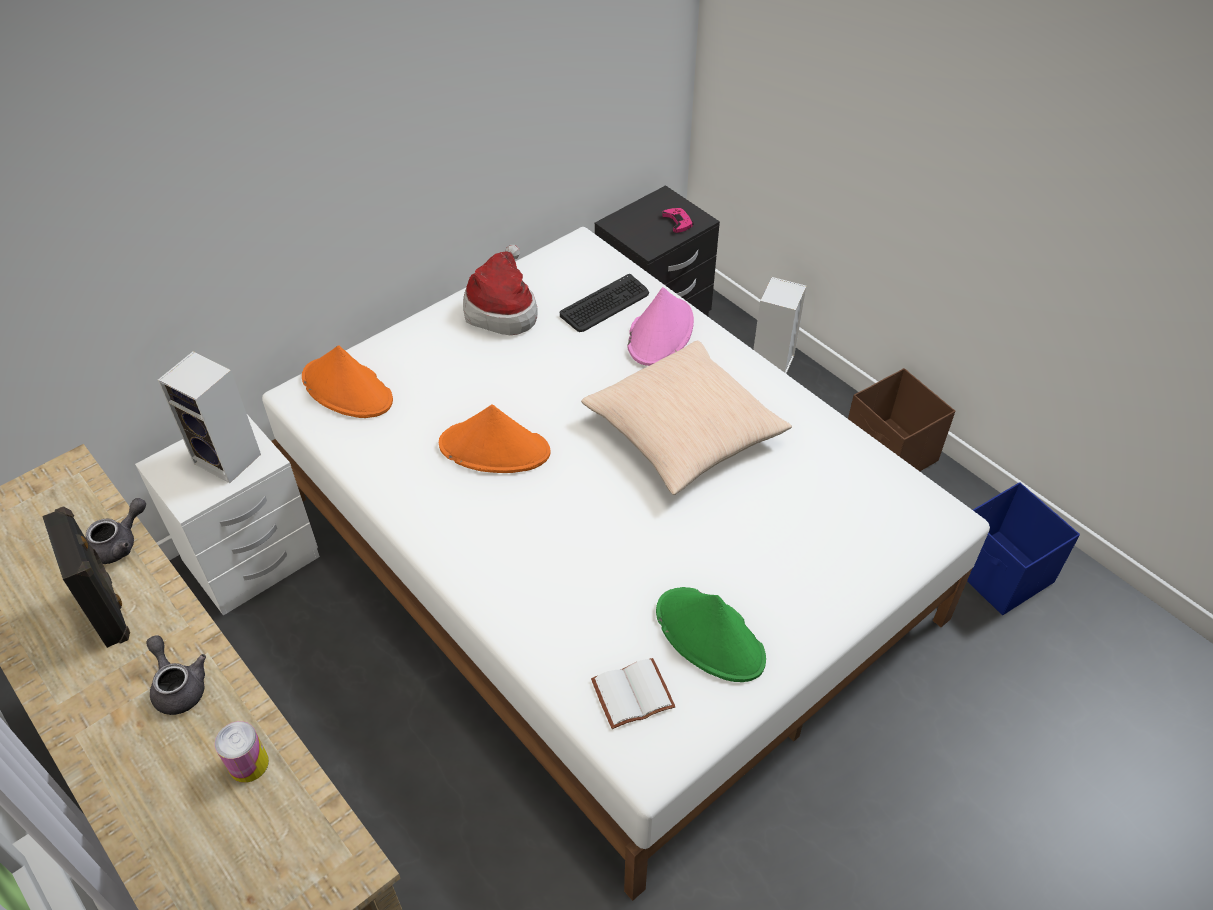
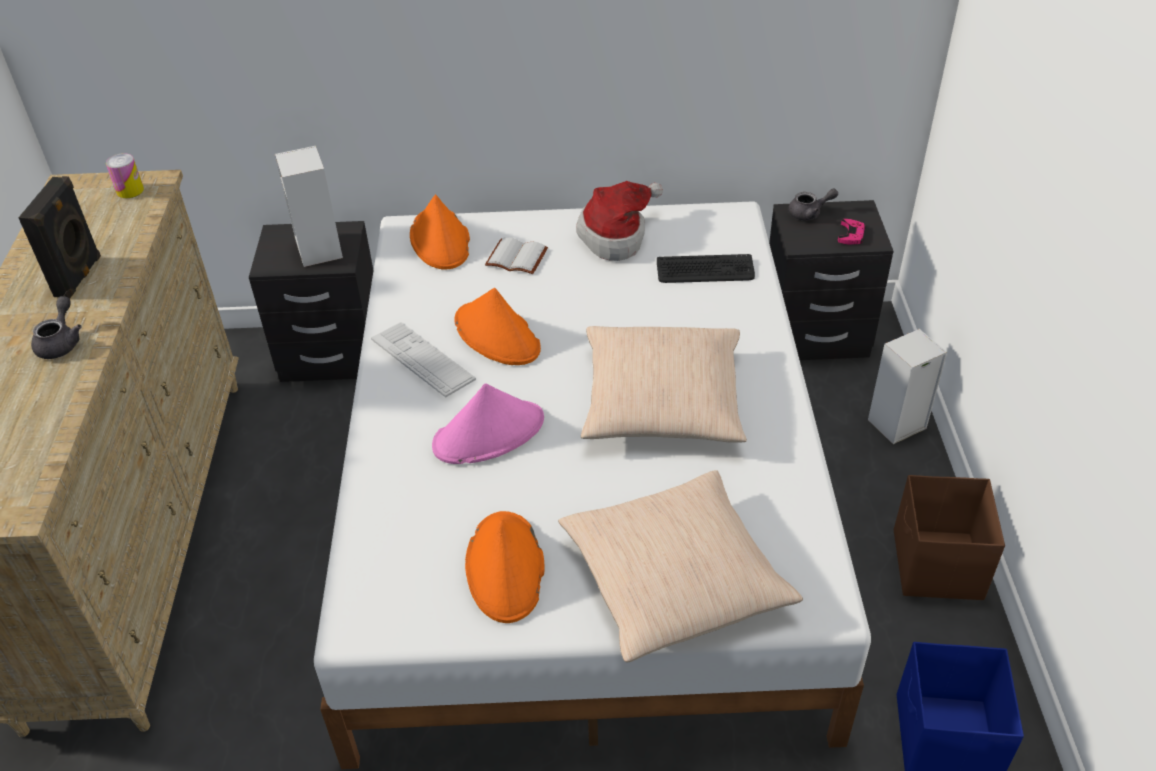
camera: 40 degrees right, 5 degrees down
(120, 543) = (130, 240): grey teapot -> grey teapot (809, 213)
(248, 764) = (41, 412): can -> can (130, 190)
(252, 560) = (333, 355): white nightstand -> black nightstand
(452, 506) = (422, 360): none -> keyboard
(632, 696) = (397, 572): white book -> white book (515, 258)
(660, 332) = (728, 314): pink hat -> pink hat (489, 433)
(710, 636) = (505, 568): green hat -> orange hat
(834, 563) = (674, 578): none -> beige pillow

